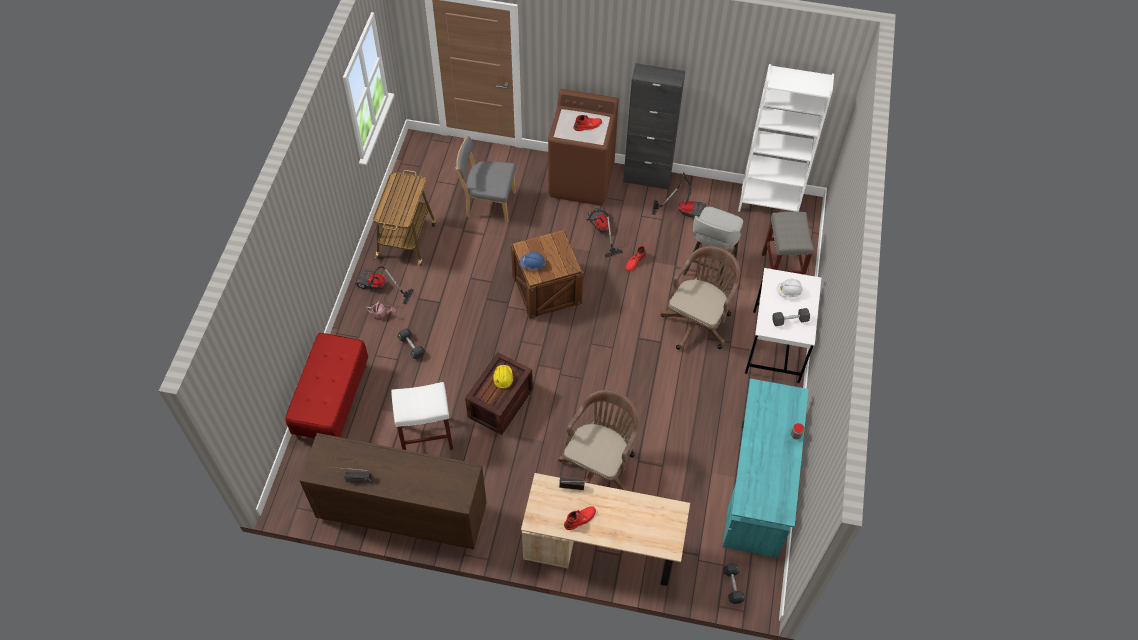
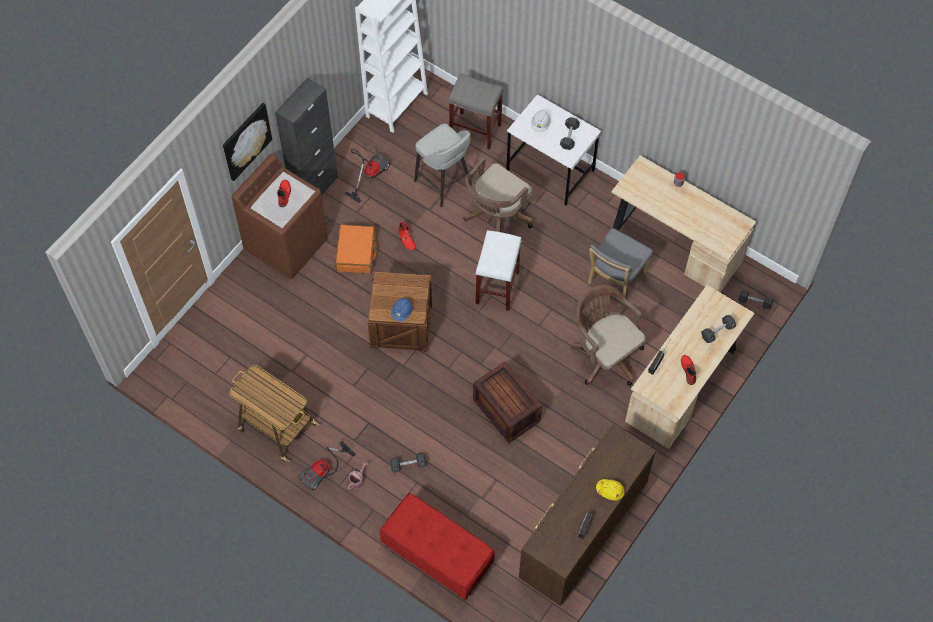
camera: 65 degrees left, 5 degrees up
(427, 436) = (513, 484): white stool -> white stool (497, 287)
(488, 204) = (271, 337): grey chair -> grey chair (615, 279)
(503, 378) = (503, 388): yellow hard hat -> yellow hard hat (610, 491)
(596, 57) = (246, 141): none -> picture
(600, 231) = (356, 253): vacuum cleaner -> orange suitcase
(639, 532) = (717, 332): none -> black dumbbell
(698, 321) = (496, 217): brown office chair -> brown office chair turned 105 degrees counterclockwise
(759, 484) = (674, 243): turquoise desk -> beige desk

